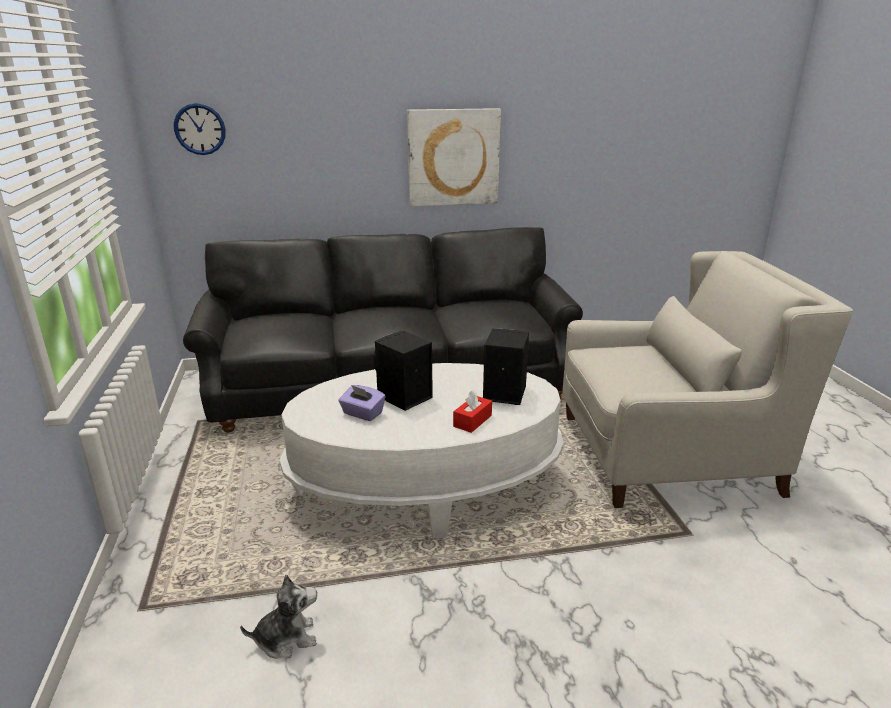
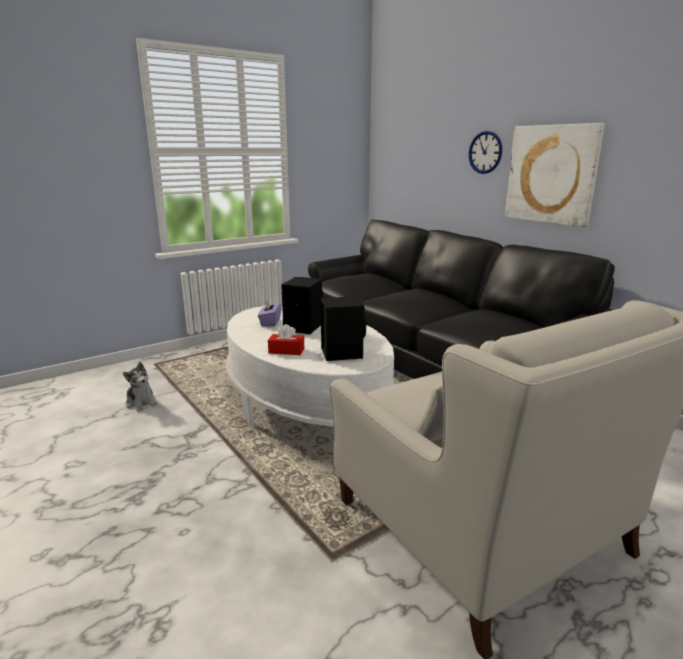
camera: 65 degrees right, 5 degrees down
(200, 129) = (393, 143): wall clock -> wall clock (485, 152)

